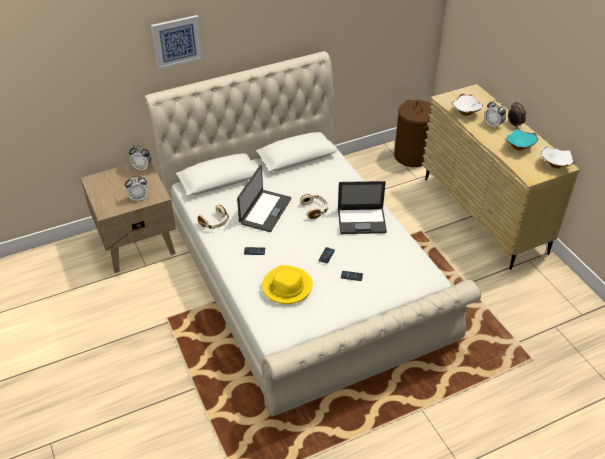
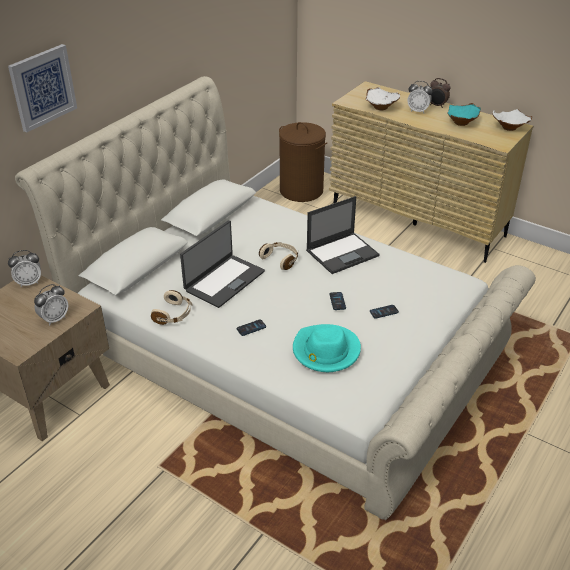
camera: 30 degrees left, 5 degrees down
(264, 211) = (224, 281): laptop -> laptop turned 45 degrees clockwise
(286, 287) = (325, 351): yellow hat -> turquoise hat

